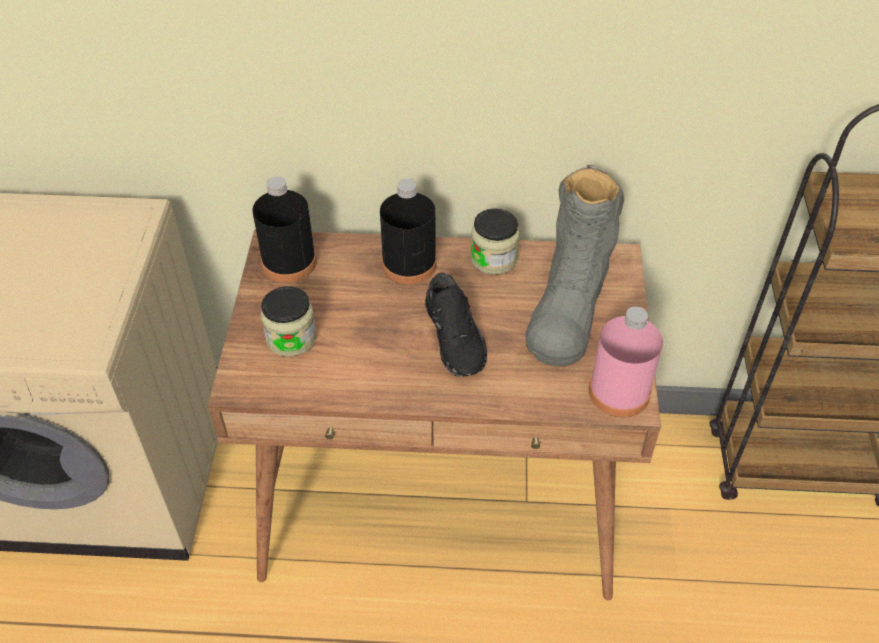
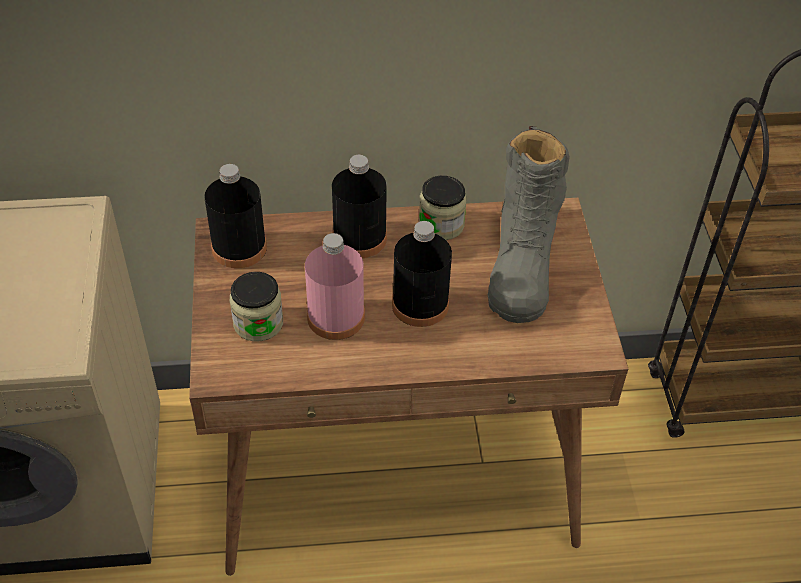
camera: 10 degrees left, 0 degrees up
(456, 337) = (420, 304): black shoe -> black bottle
(619, 392) = (584, 341): pink bottle -> pink bottle (336, 317)

